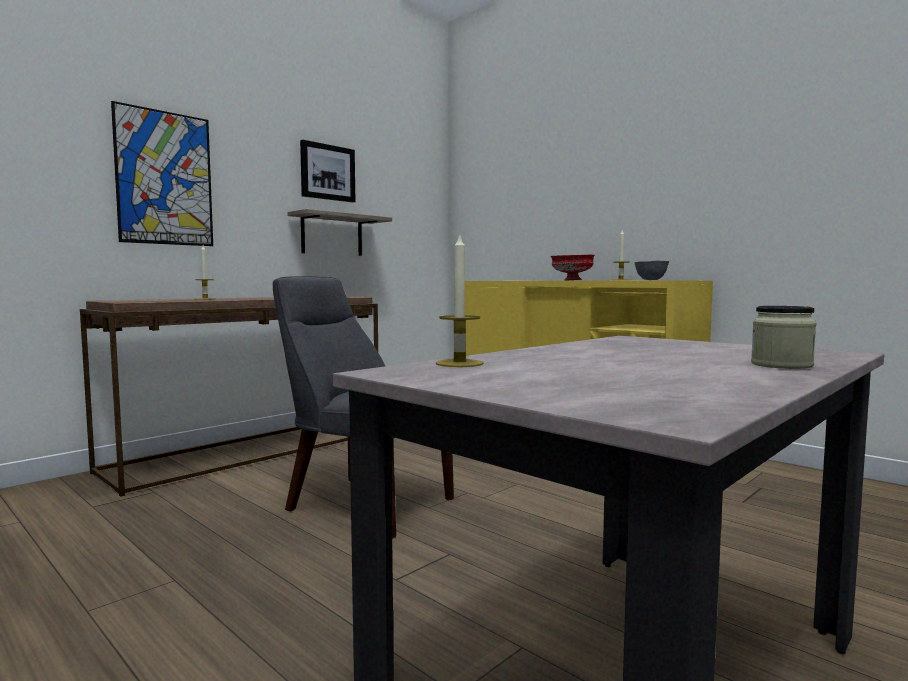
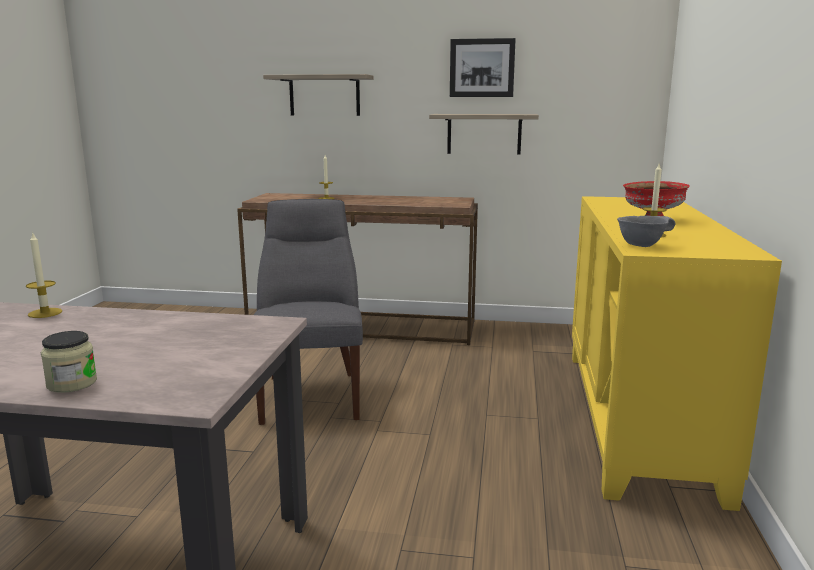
camera: 55 degrees right, 10 degrees up
(165, 178) = (324, 95): picture -> shelf

